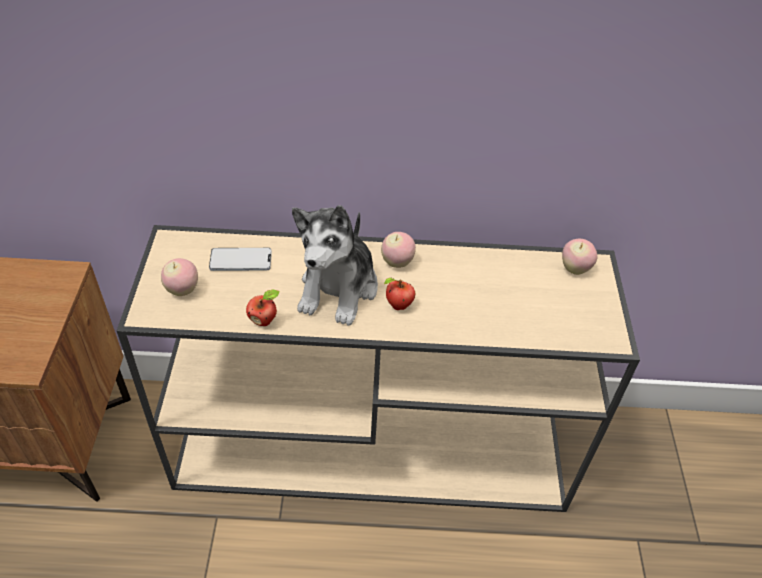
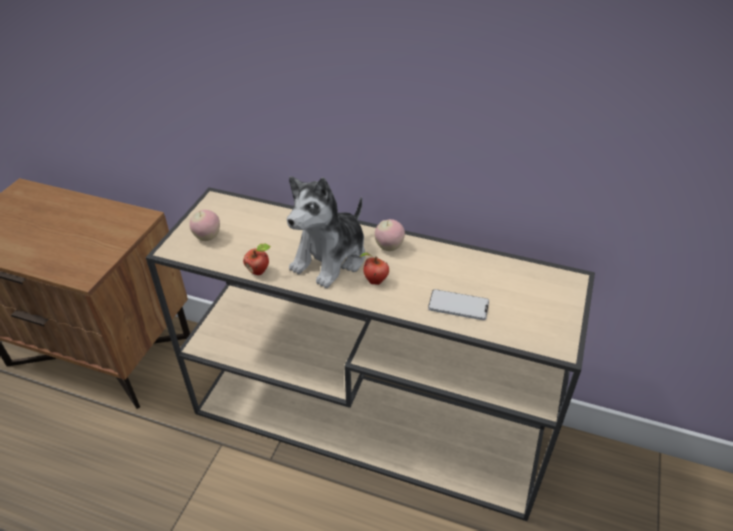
camera: 20 degrees right, 5 degrees down
(240, 260) = (262, 223): phone -> phone (458, 306)
(574, 269) = (549, 280): apple -> none

